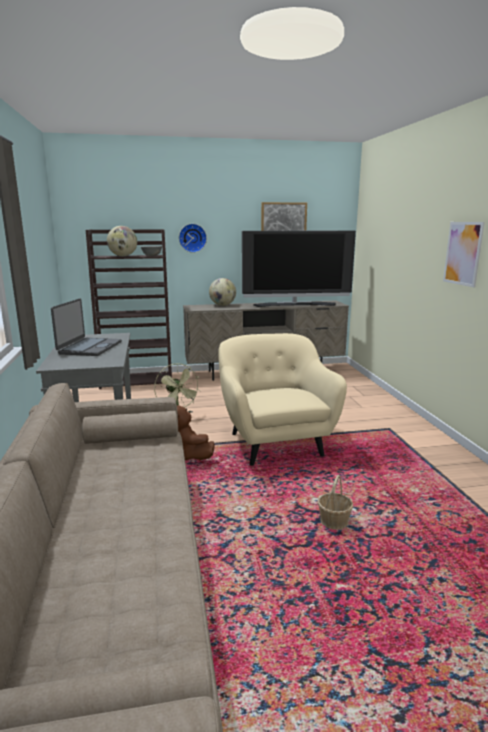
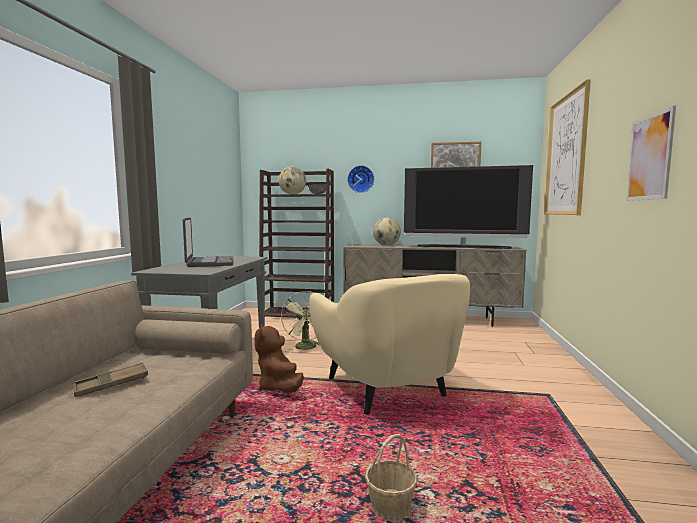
camera: 20 degrees right, 10 degrees down
(89, 348) = (210, 263): laptop -> laptop turned 45 degrees counterclockwise
(112, 478) = (111, 384): none -> brown tray
(275, 443) = (387, 389): beige armchair -> beige armchair turned 150 degrees clockwise
(385, 226) = (566, 155): none -> picture

